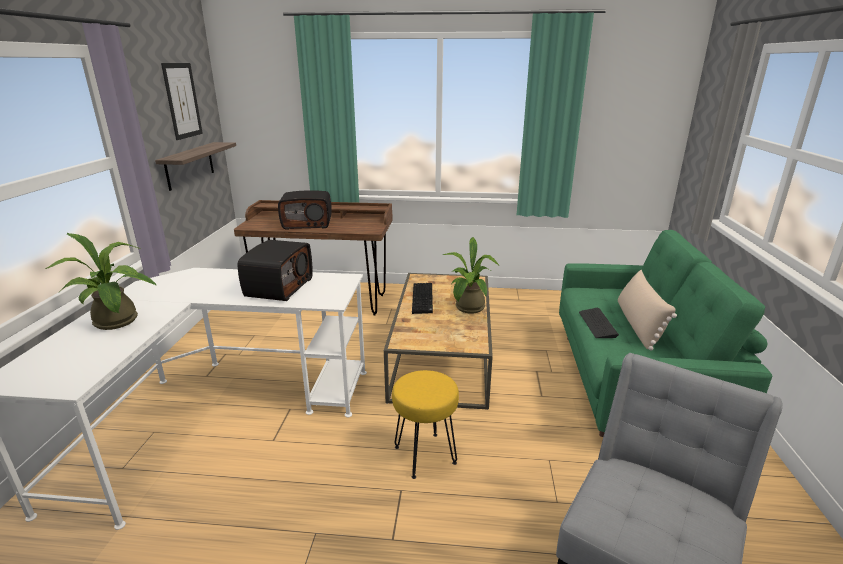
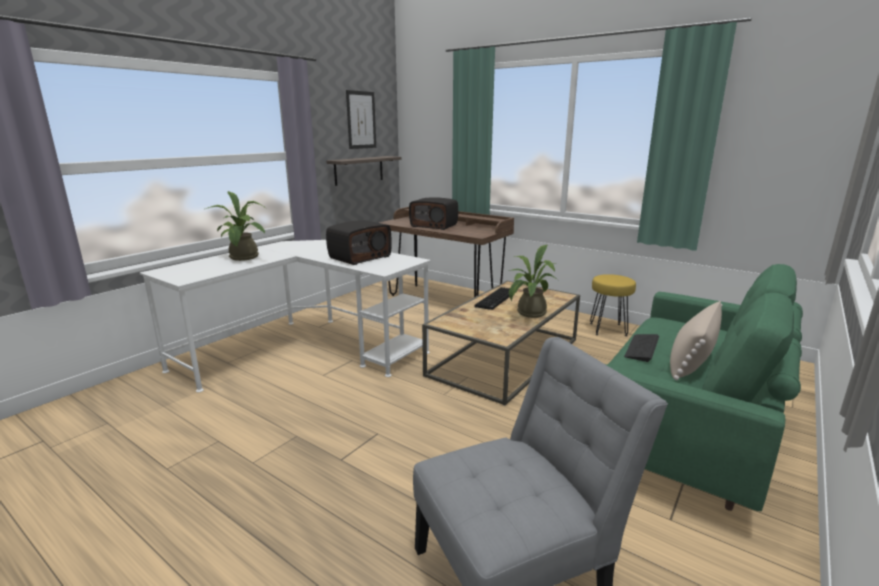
camera: 30 degrees right, 5 degrees down
(425, 455) = (419, 418): yellow stool -> yellow stool (608, 329)

